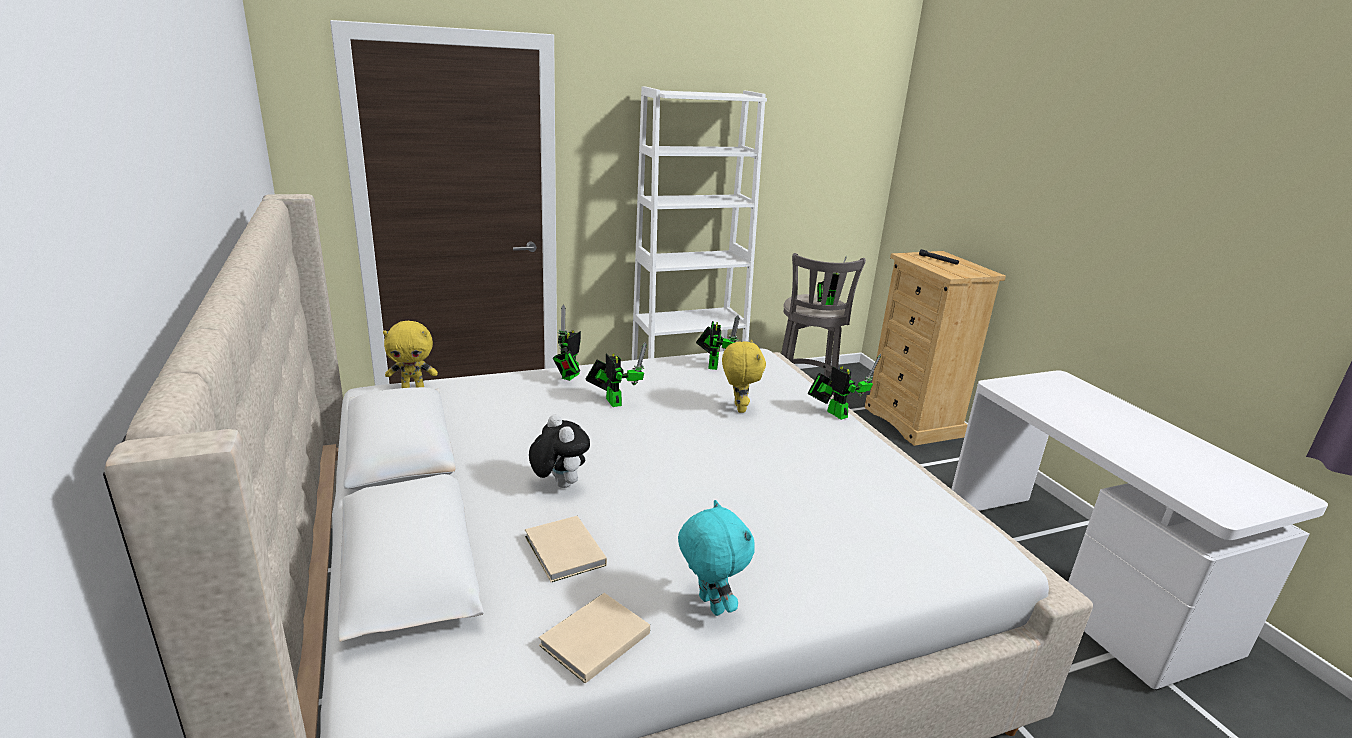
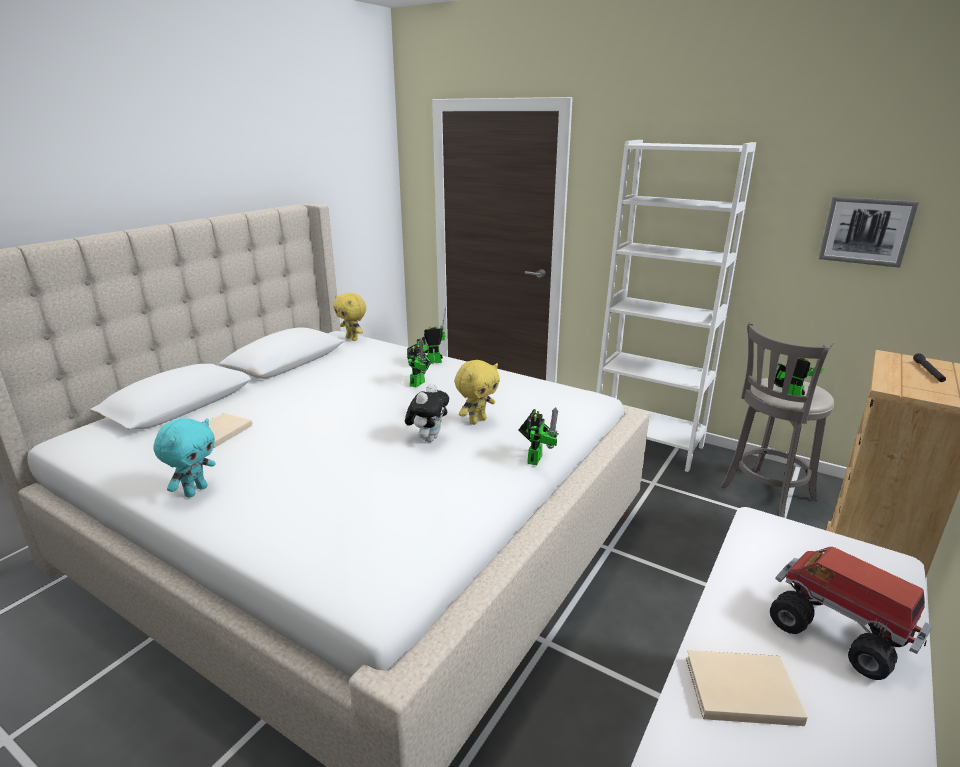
camera: 55 degrees right, 0 degrees up
(558, 484) = (291, 406): plush toy -> plush toy (428, 438)
(592, 640) = (138, 468): beige book -> beige book (738, 689)
(713, 364) = (537, 391): toy robot -> none
(821, 163) = (866, 231): none -> picture
(1117, 418) = (840, 633): none -> toy truck

